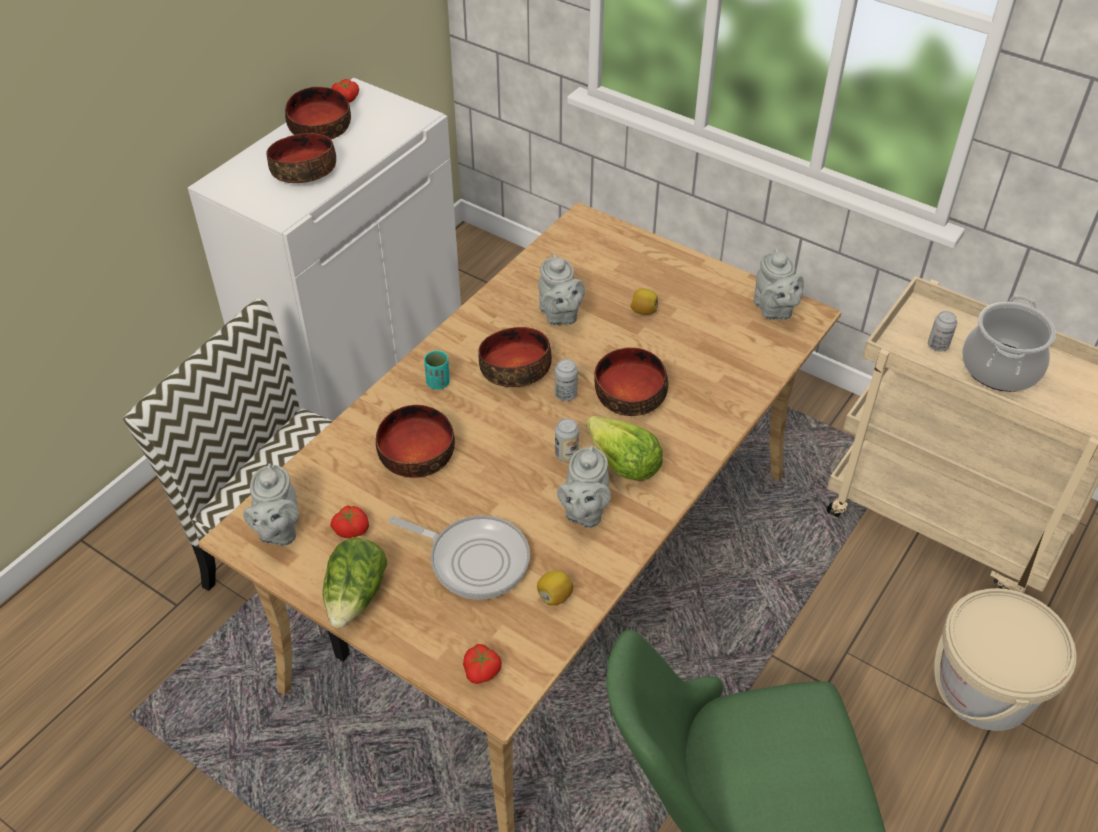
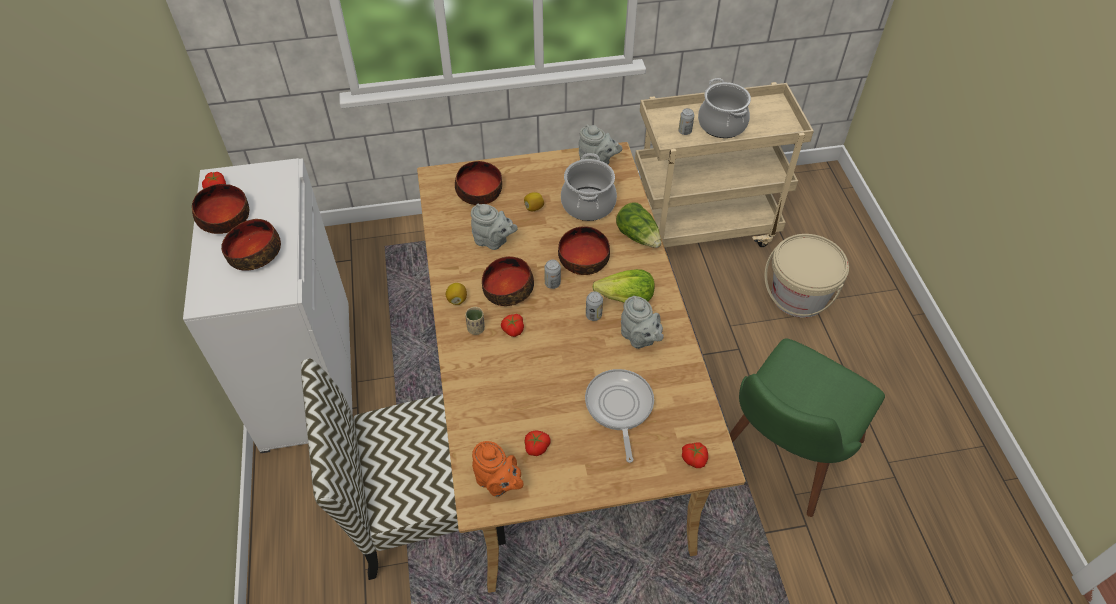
camera: 45 degrees left, 5 degrees up
(278, 531) = (498, 483): grey teapot -> orange teapot
(356, 596) = (586, 479): lettuce -> lettuce (638, 236)
(415, 453) = (516, 377): bowl -> bowl (479, 192)
(438, 383) = (476, 329): turquoise cup -> beige cup
(470, 408) = (512, 329): none -> tomato
(474, 559) = (619, 407): frying pan -> frying pan turned 75 degrees counterclockwise
(554, 596) = (679, 392): lemon -> lemon (457, 299)
(707, 344) = (588, 204): none -> cooking pot

